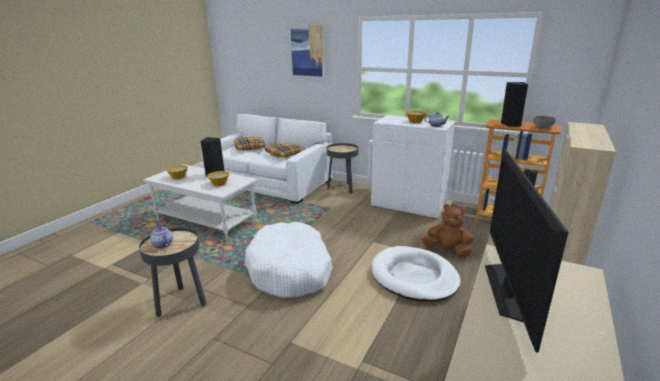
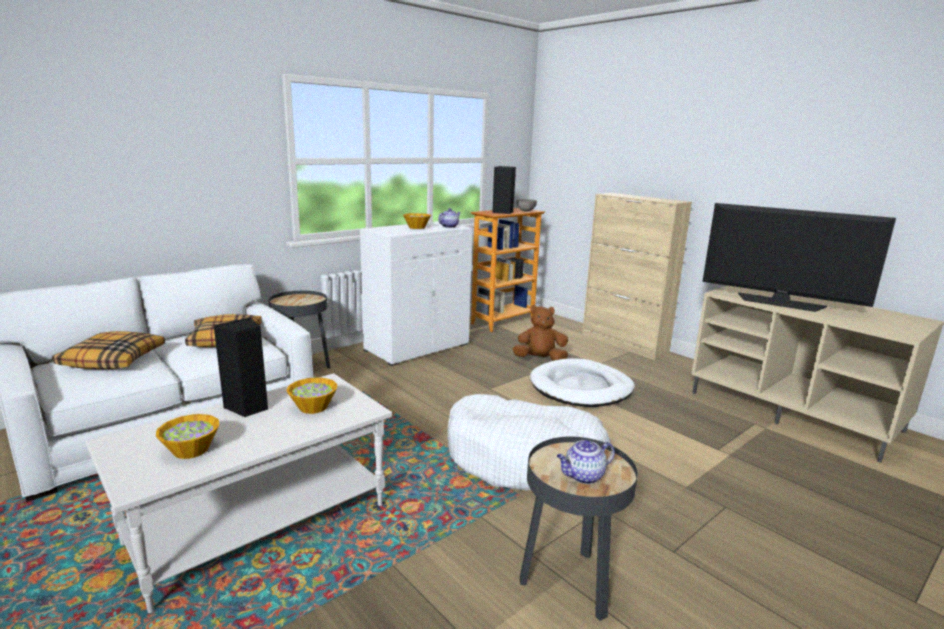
camera: 70 degrees left, 5 degrees down
(307, 50) = (180, 129): picture -> none
(447, 251) = (540, 359): brown plush toy -> brown plush toy turned 45 degrees clockwise

